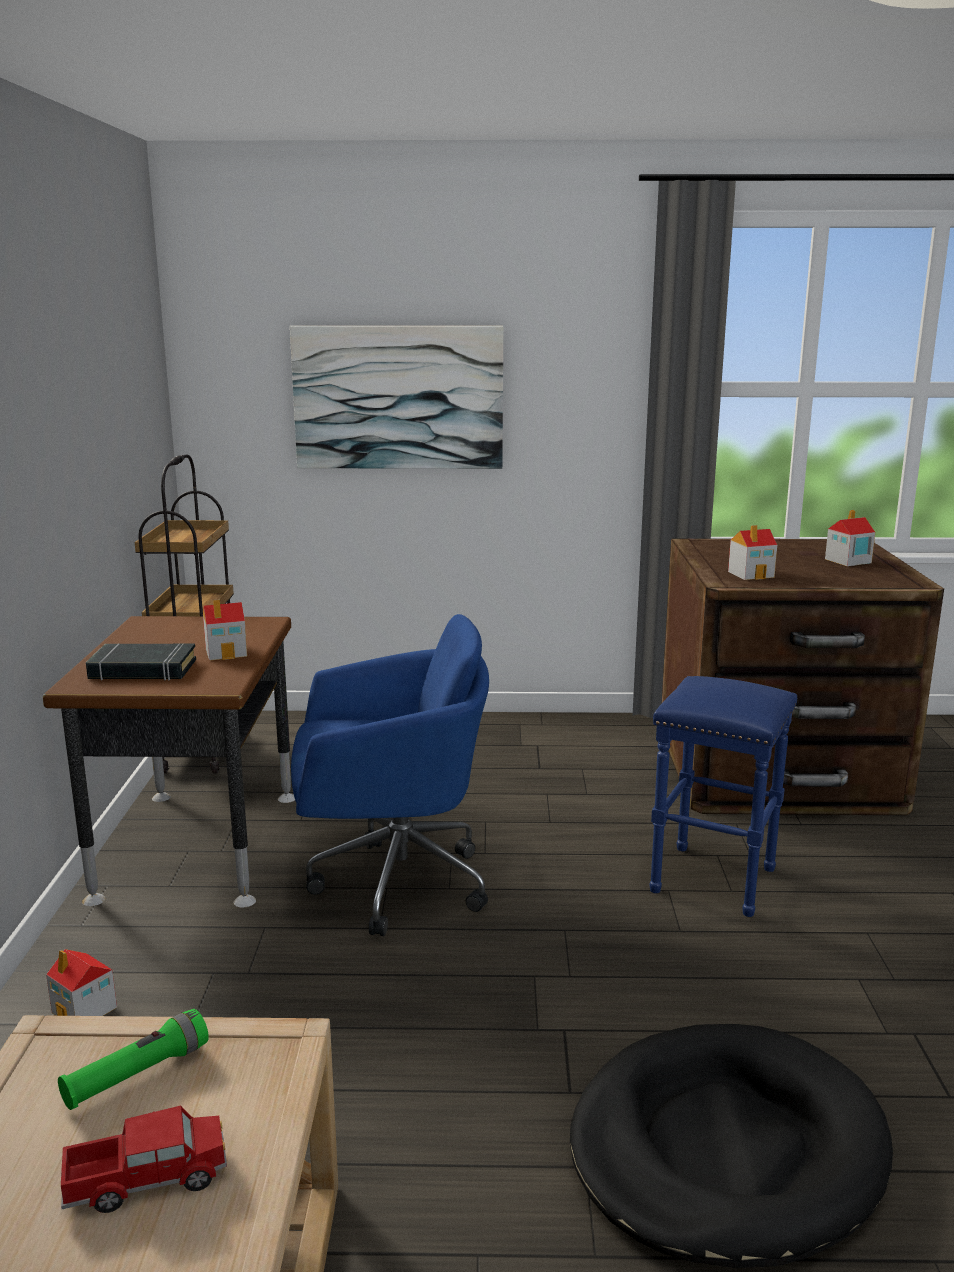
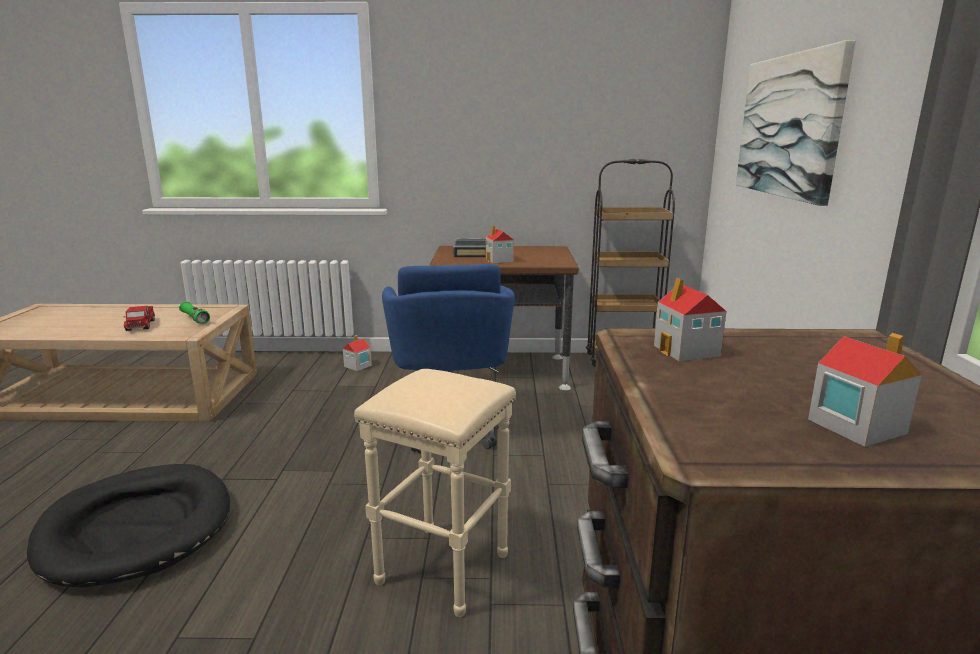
camera: 90 degrees right, 0 degrees up
(716, 879) = (443, 570): blue stool -> beige stool

